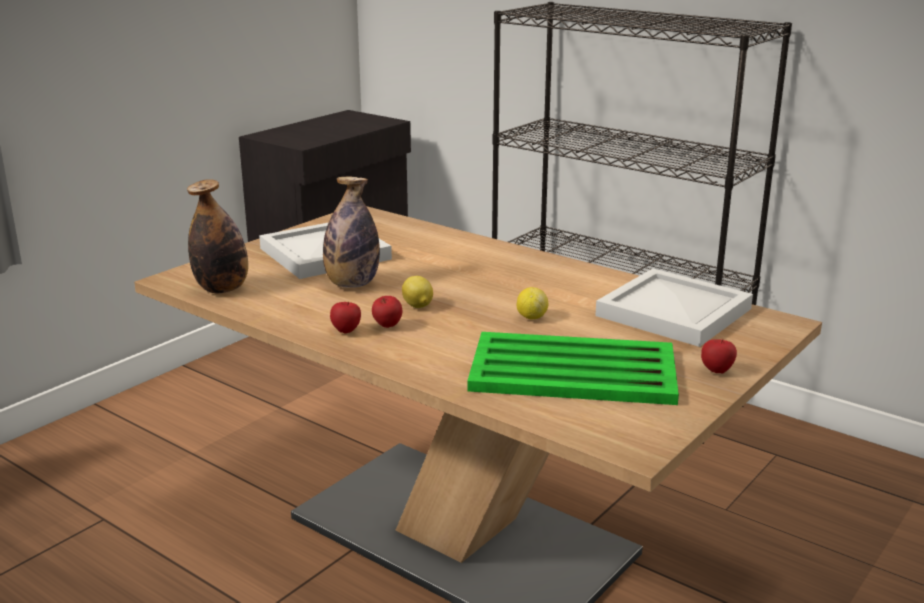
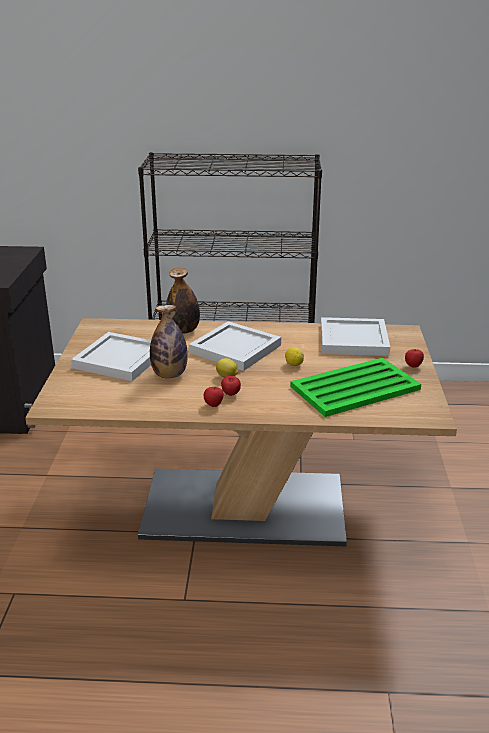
camera: 35 degrees left, 5 degrees up
(222, 289) = (95, 403): bottle -> bottle (184, 330)
(479, 278) = (233, 349): none -> white tray

